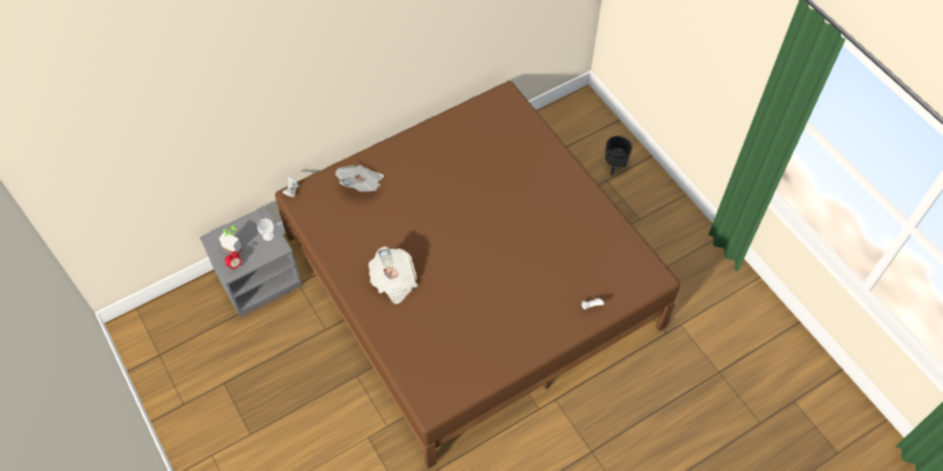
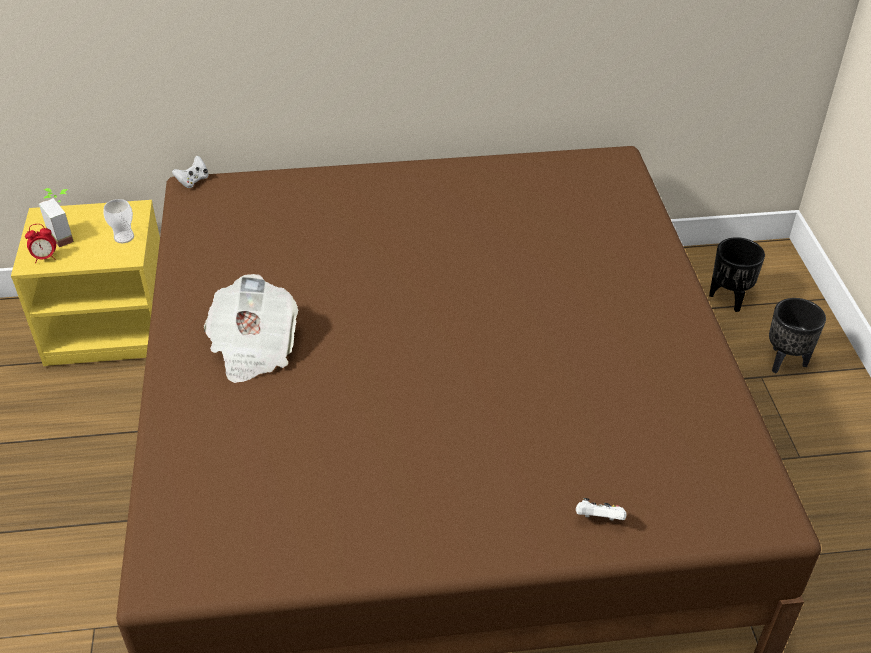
camera: 25 degrees right, 15 degrees down
(259, 278) = (111, 326): grey nightstand -> yellow nightstand
(362, 185) = (303, 205): newspaper -> none
(573, 136) = (729, 298): none -> black planter

